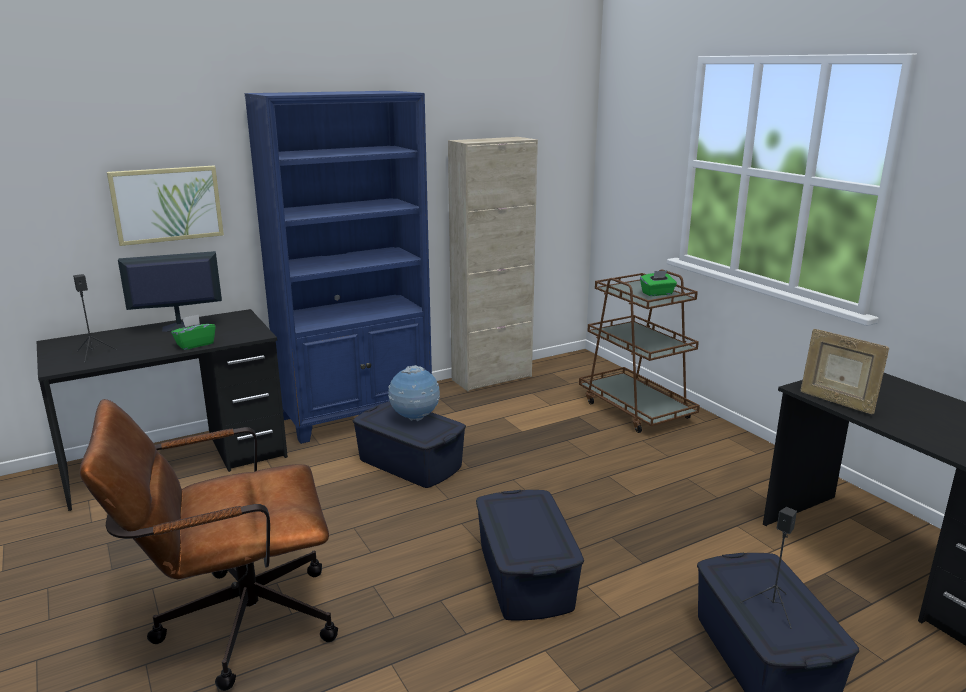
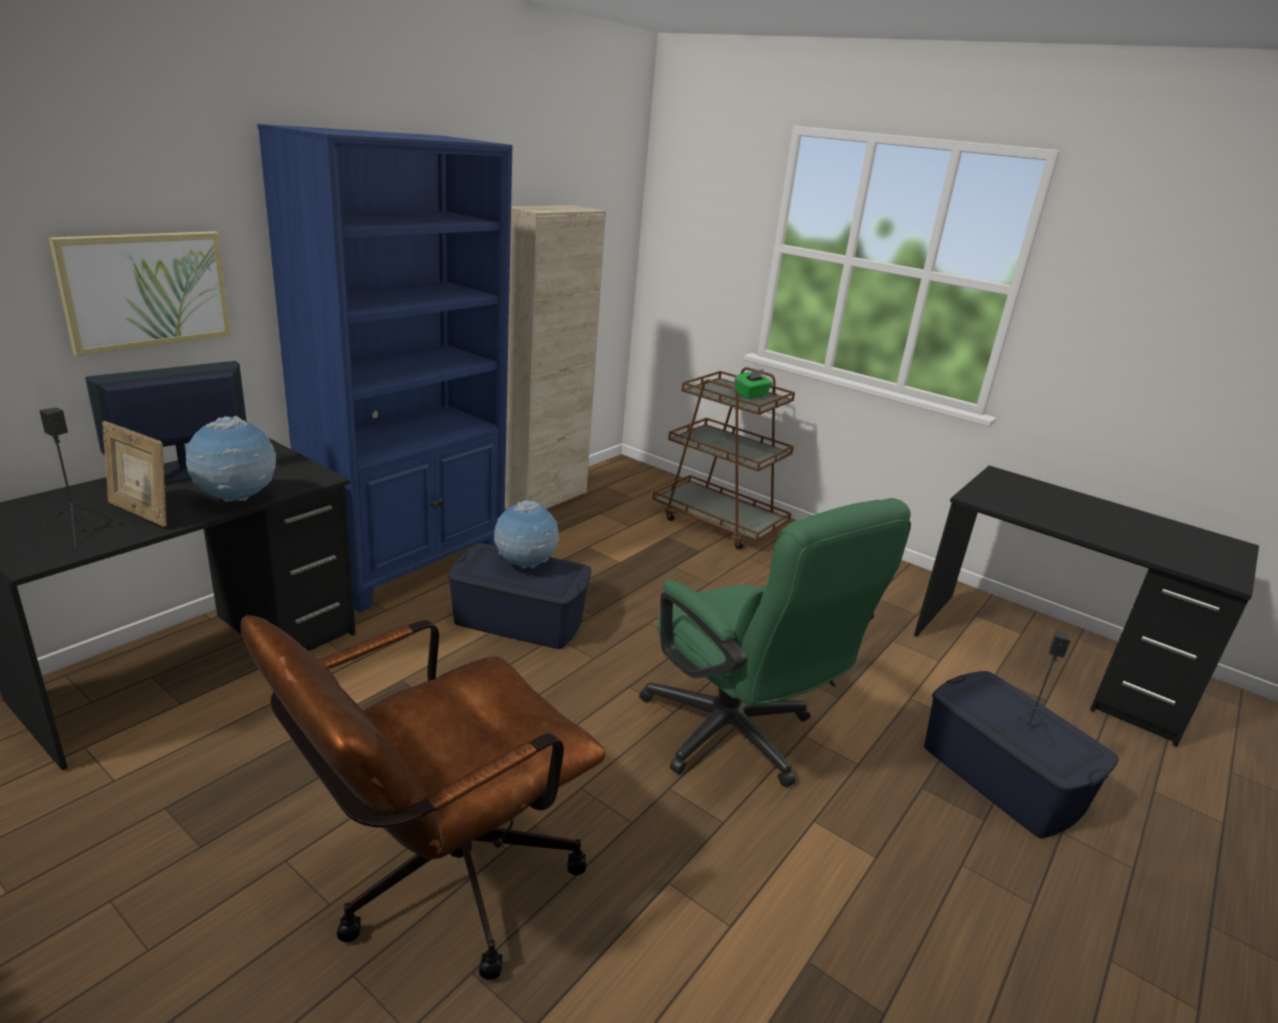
camera: 25 degrees left, 5 degrees up
(195, 344) = (237, 500): green tissue box -> globe
(524, 577) = (737, 739): blue storage box -> green office chair
(836, 402) = (1012, 510): picture frame -> picture frame (141, 513)

